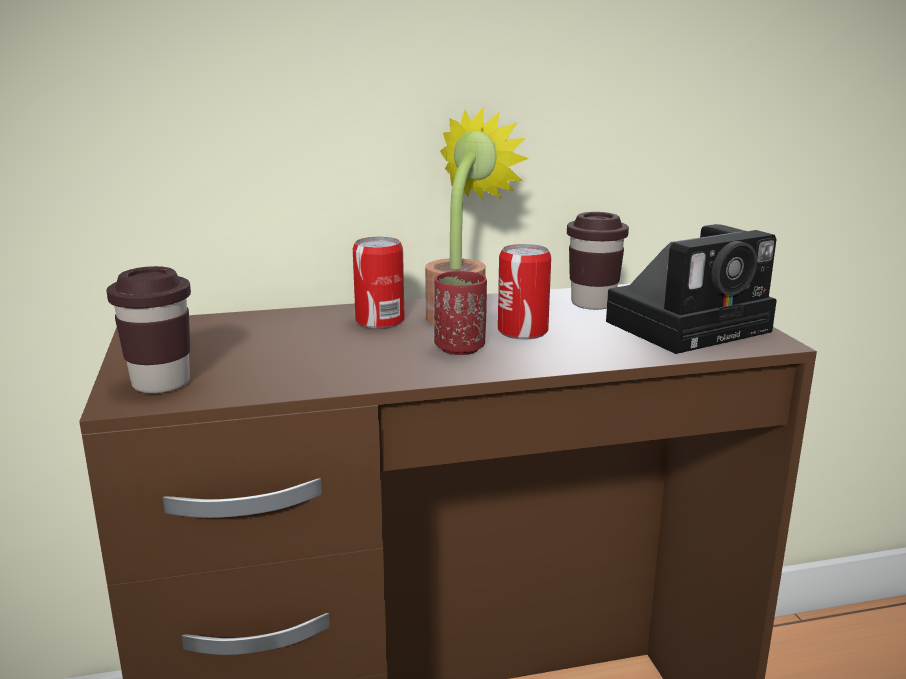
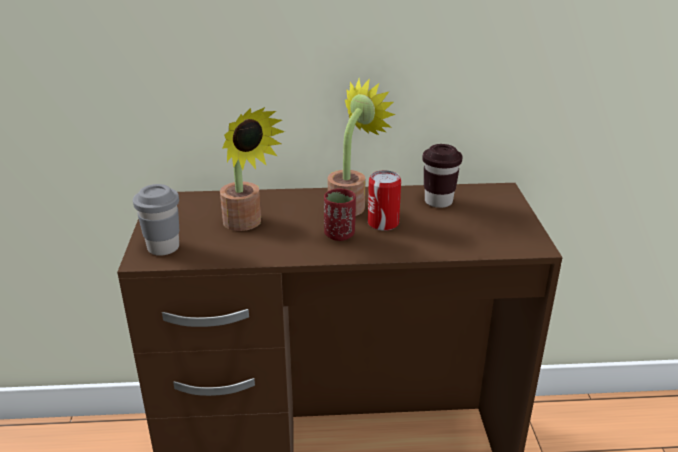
camera: 10 degrees right, 10 degrees up
(161, 383) = (163, 248): brown cup -> grey cup
(300, 346) = (246, 224): none -> potted plant
(380, 321) = (299, 207): can -> none
(691, 325) = (493, 227): camera -> none

